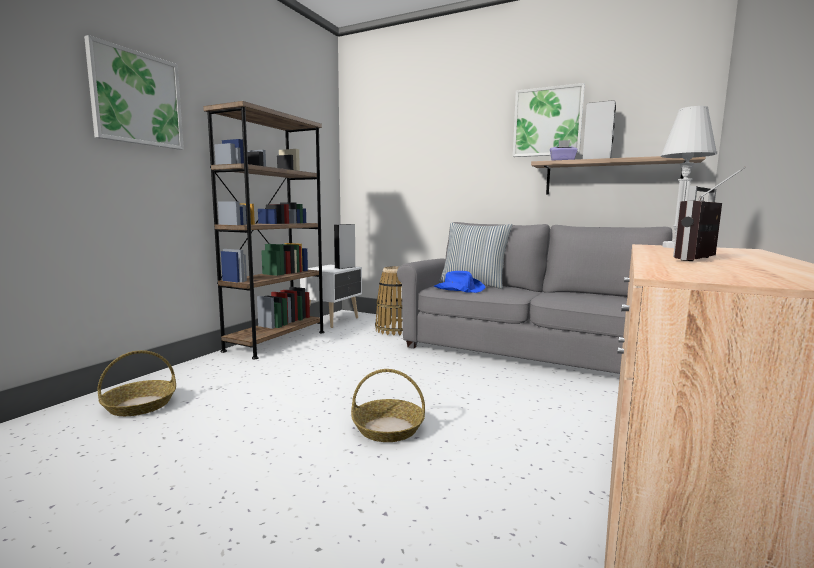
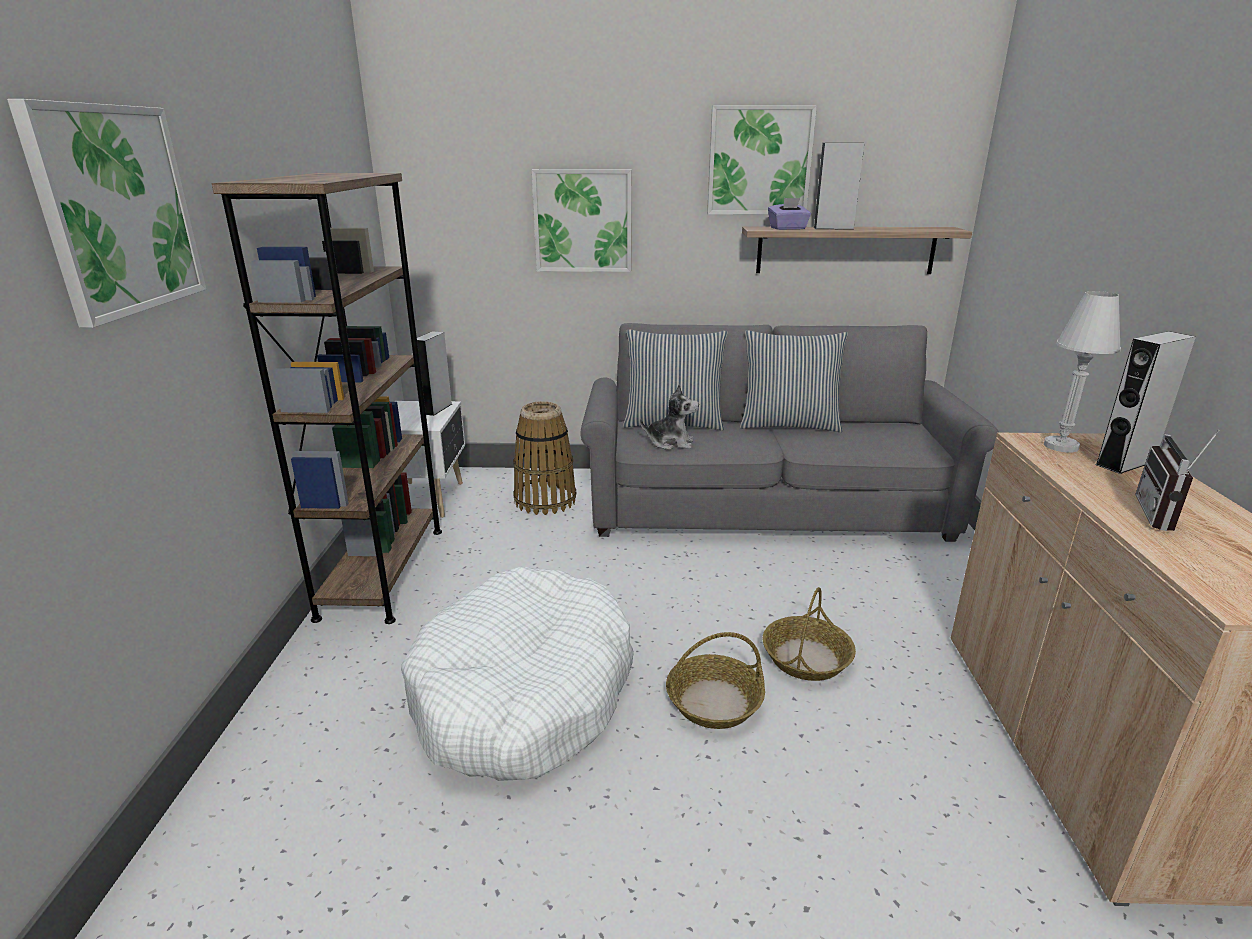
camera: 25 degrees left, 15 degrees up
(140, 405) = (314, 782): basket -> basket (806, 658)
(282, 398) = (524, 693): none -> white dog bed
(439, 165) = (583, 221): none -> picture
(458, 289) = (670, 443): blue hat -> plush toy
(553, 291) = (788, 425): none -> pillow
(726, 252) = (1125, 463): none -> grey speaker

